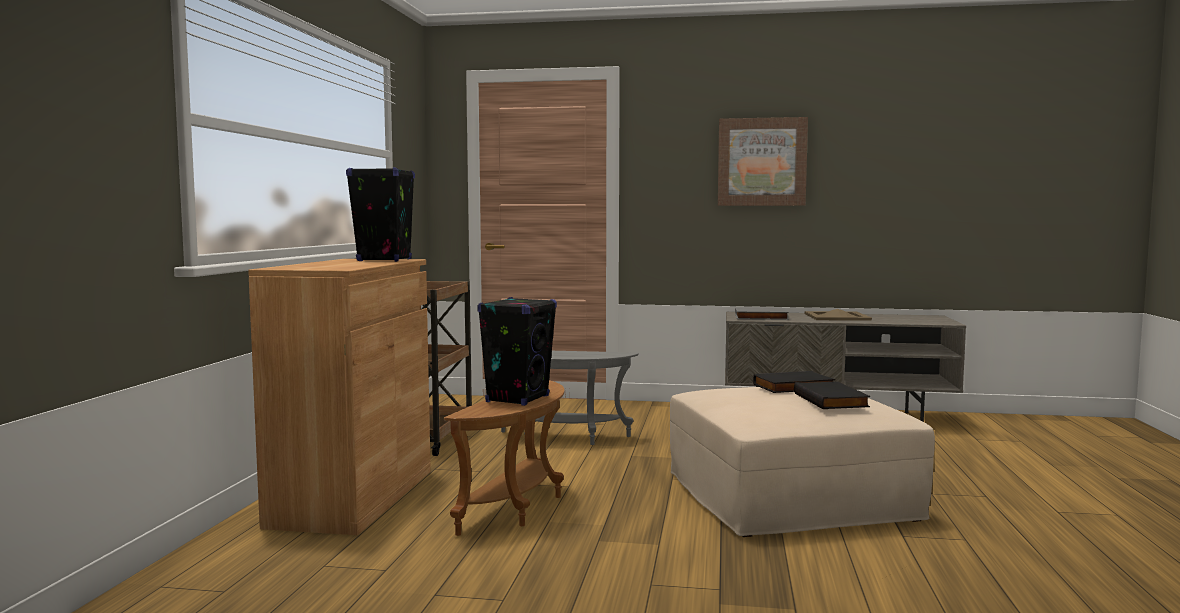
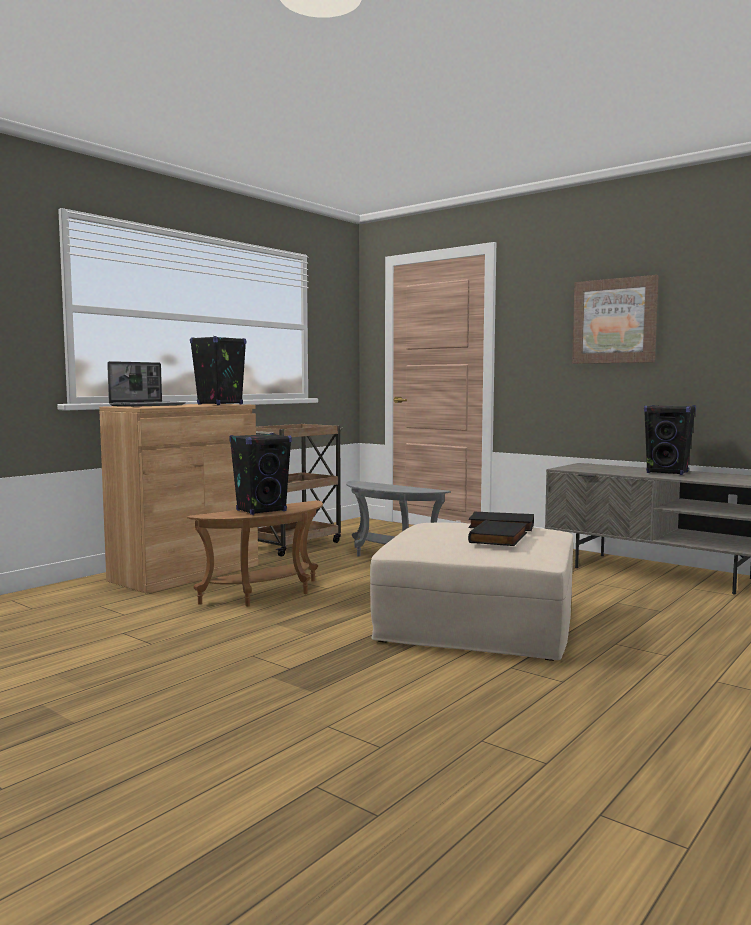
camera: 30 degrees right, 0 degrees up
(312, 265) = (148, 405): none -> laptop
(761, 318) = (587, 469): grey book -> none
(837, 317) = (667, 472): beige tray -> black speaker

